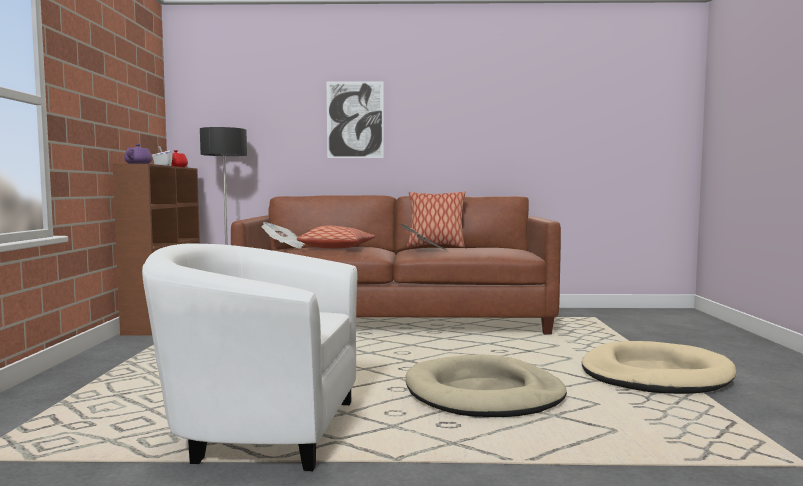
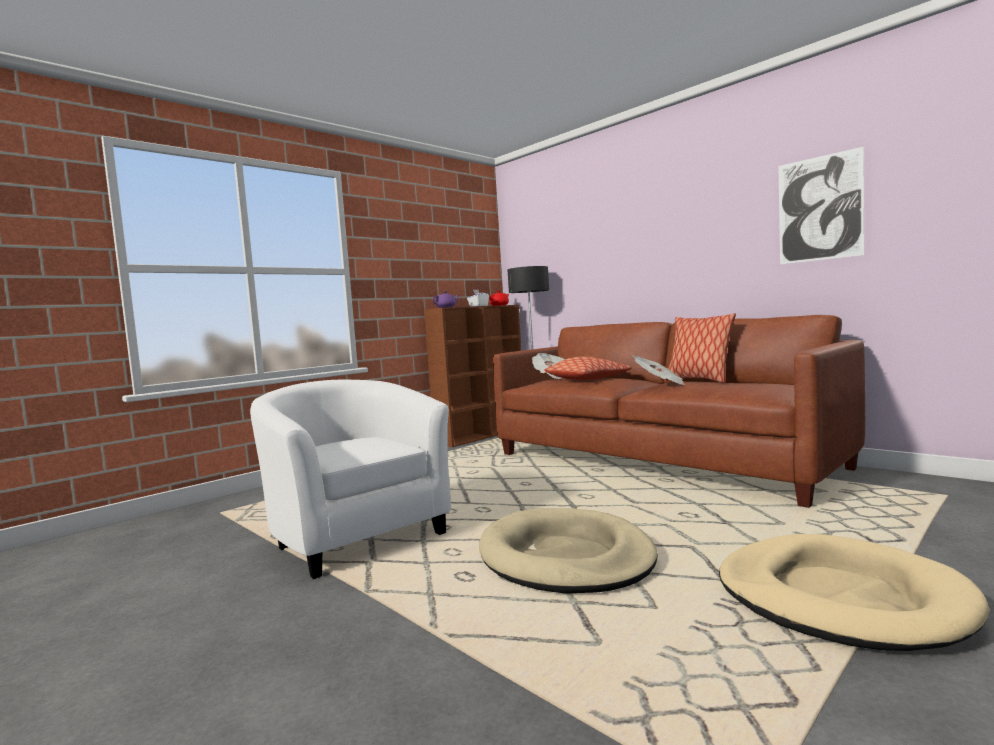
camera: 45 degrees right, 0 degrees up
(355, 120) = (644, 241): picture -> picture (819, 208)

